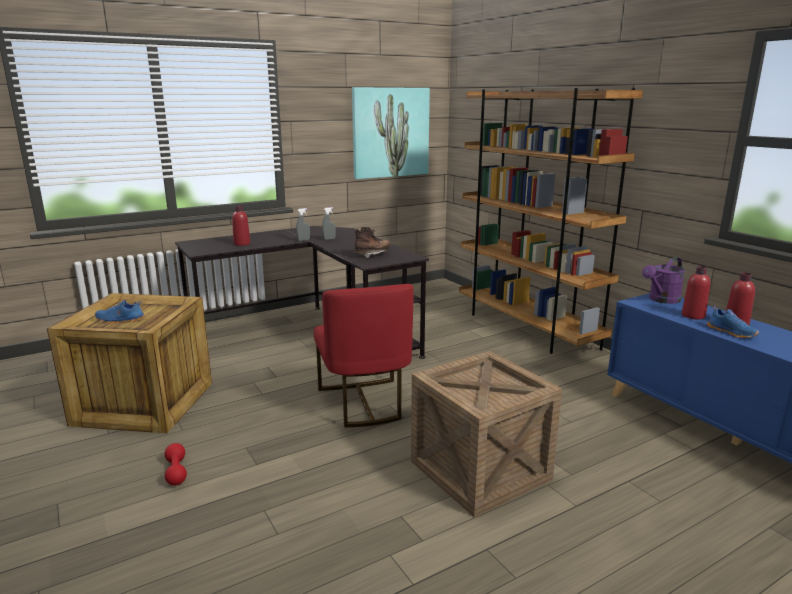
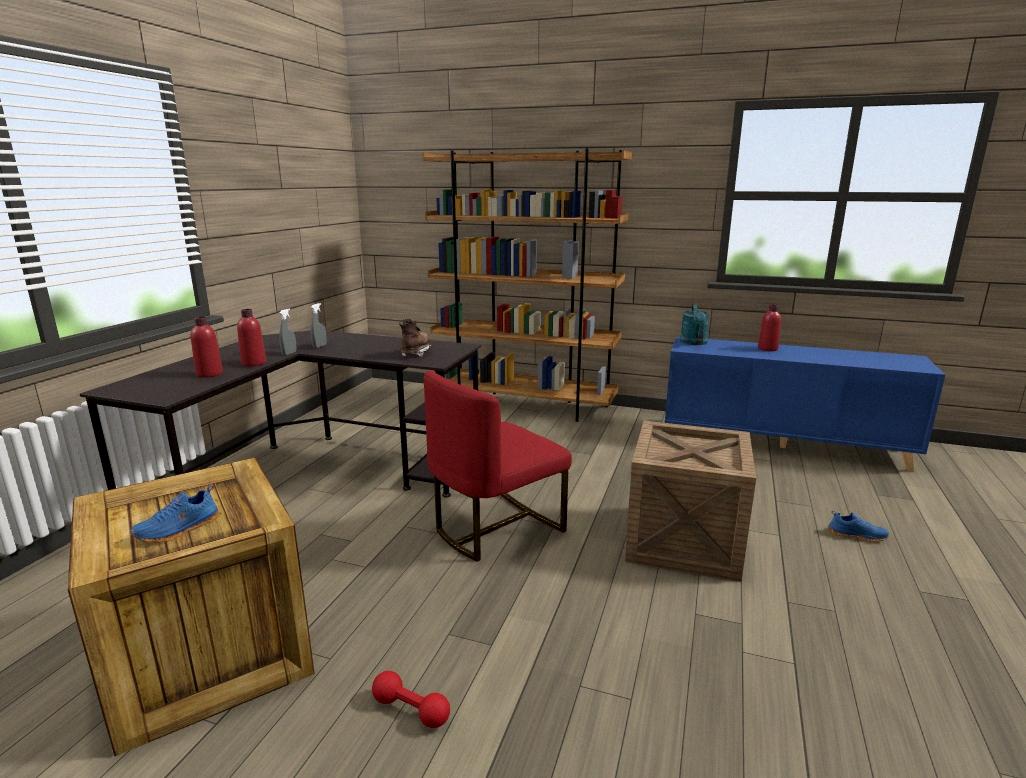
camera: 40 degrees left, 0 degrees up
(363, 403) = (495, 528): red chair -> red chair turned 105 degrees clockwise
(390, 132) = (308, 205): picture -> none
(661, 300) = (694, 343): purple watering can -> turquoise watering can
(693, 316) = (735, 349): red bottle -> red bottle (254, 363)
(732, 332) = (779, 355): blue shoe -> blue shoe (856, 535)

